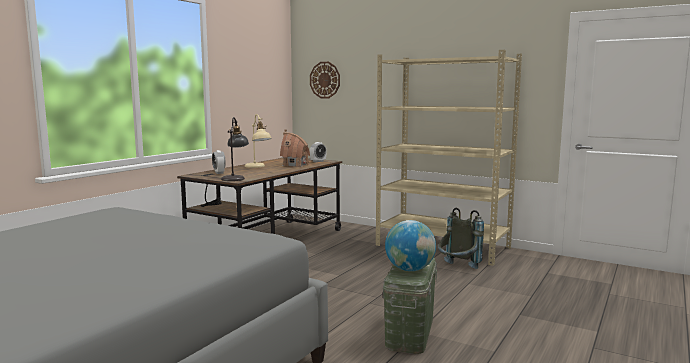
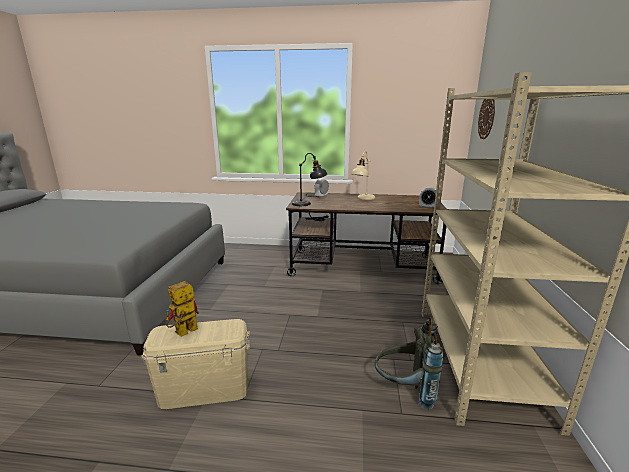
camera: 65 degrees right, 10 degrees up
(295, 165) = (392, 205): toy house -> none
(409, 331) = (205, 389): green storage box -> beige storage box
(410, 269) = (183, 333): globe -> toy robot

